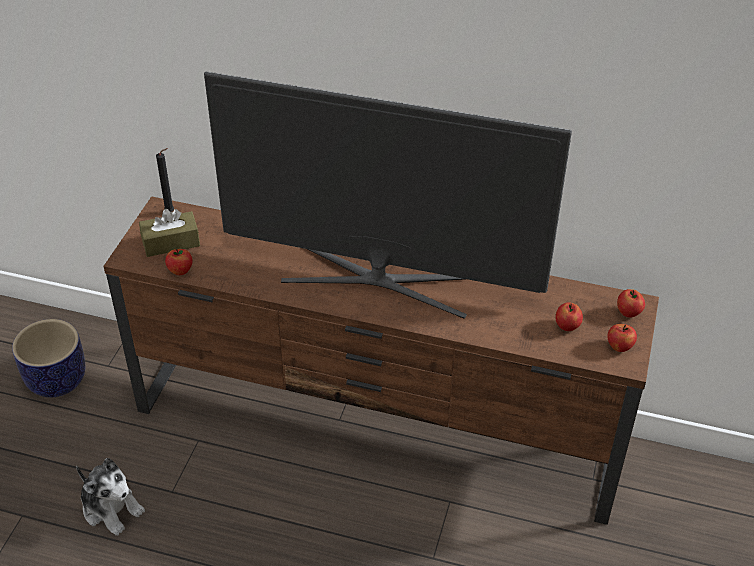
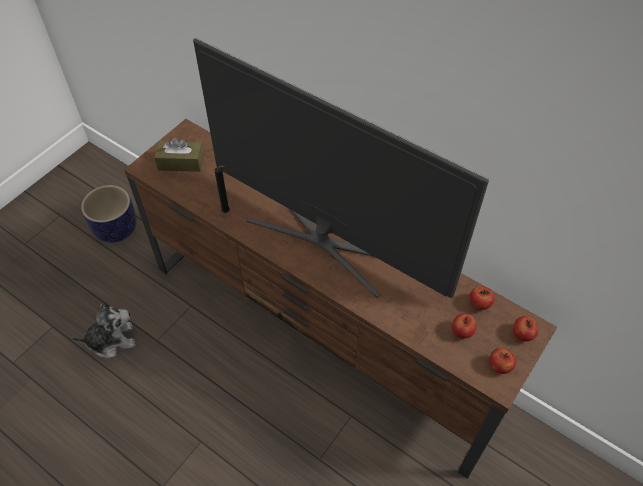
camera: 20 degrees right, 10 degrees up
(111, 508) = (111, 340): plush toy -> plush toy turned 75 degrees counterclockwise
(171, 212) = (193, 136): black candle -> black candle (227, 212)
(180, 271) = (176, 189): apple -> apple (479, 304)

